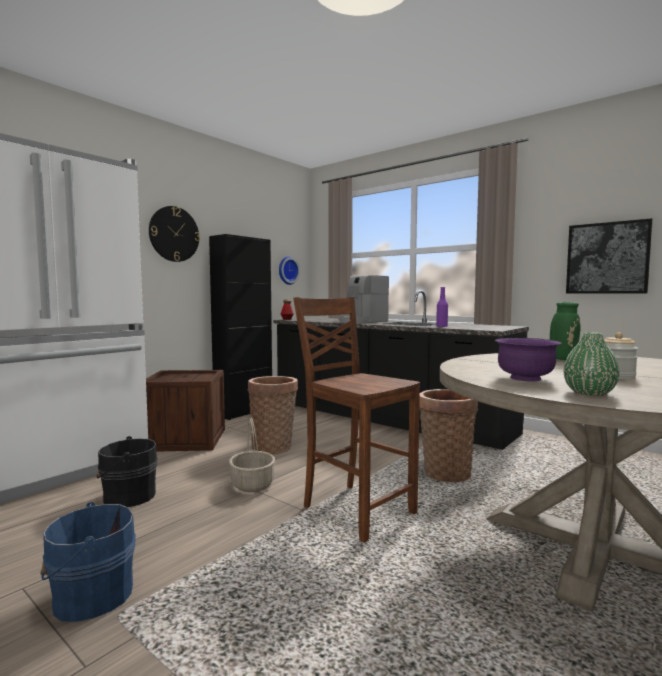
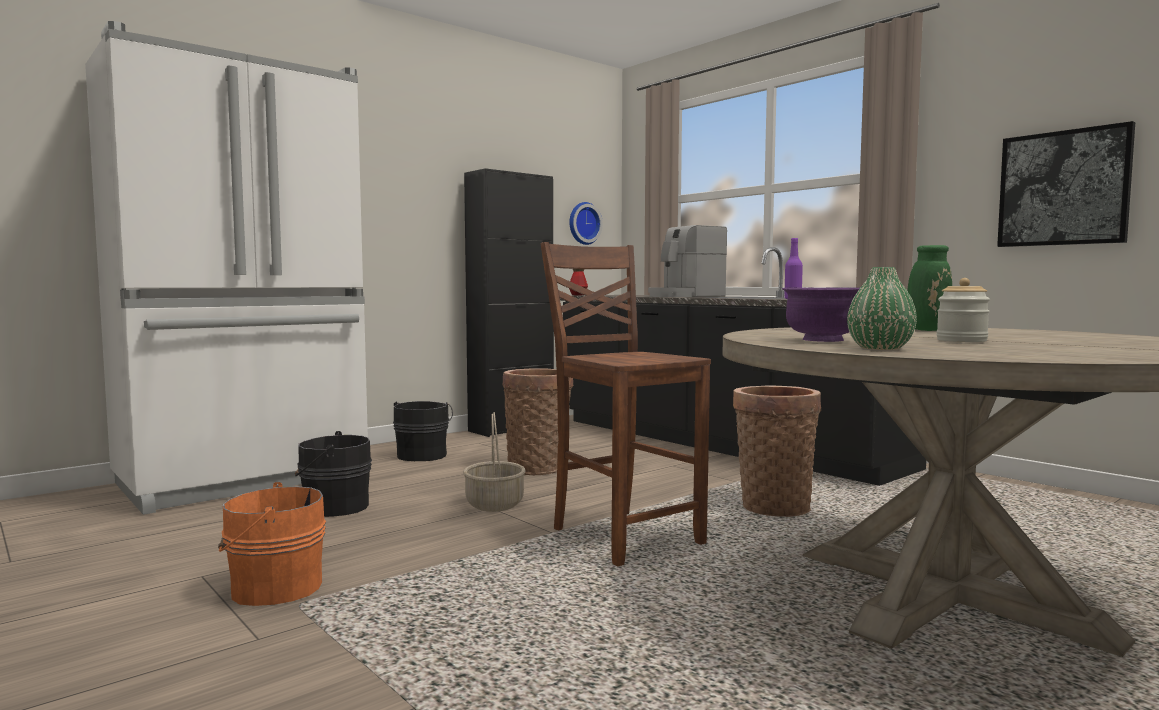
camera: 10 degrees right, 0 degrees up
(89, 596) = (272, 588): blue bucket -> orange bucket
(174, 234) = (414, 170): wall clock -> none
(186, 439) = (423, 455): crate -> black bucket

